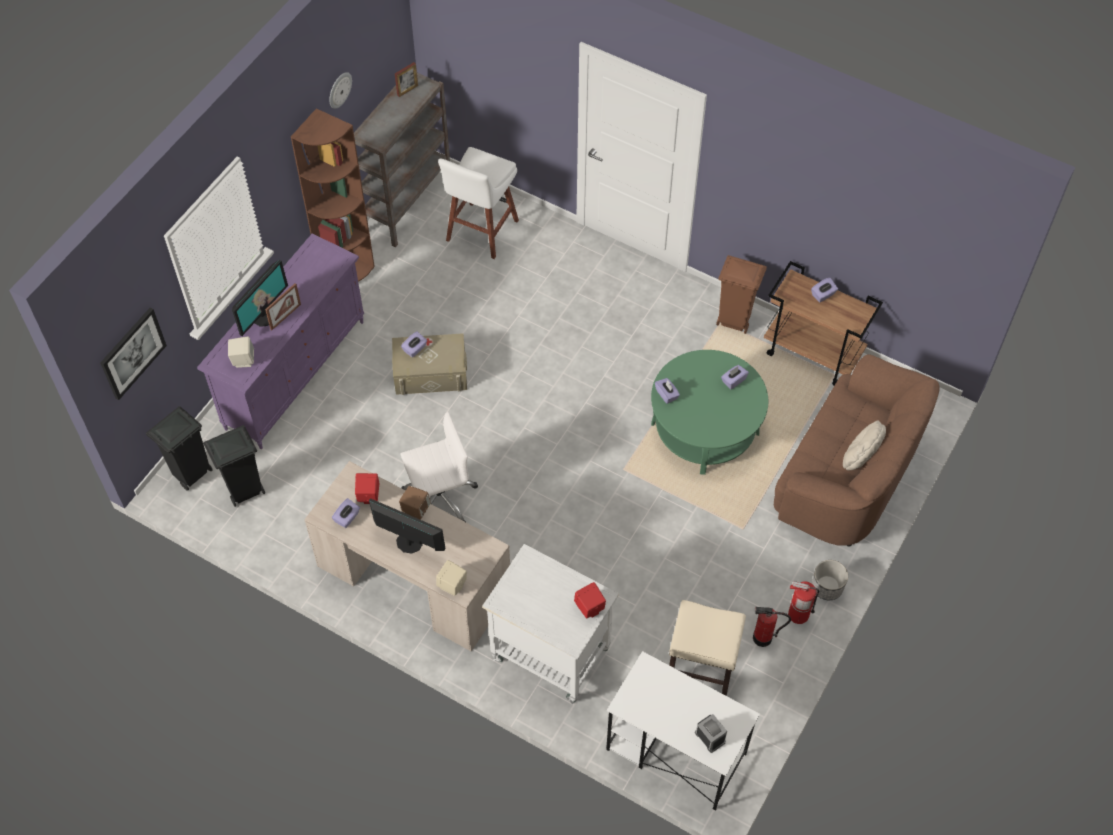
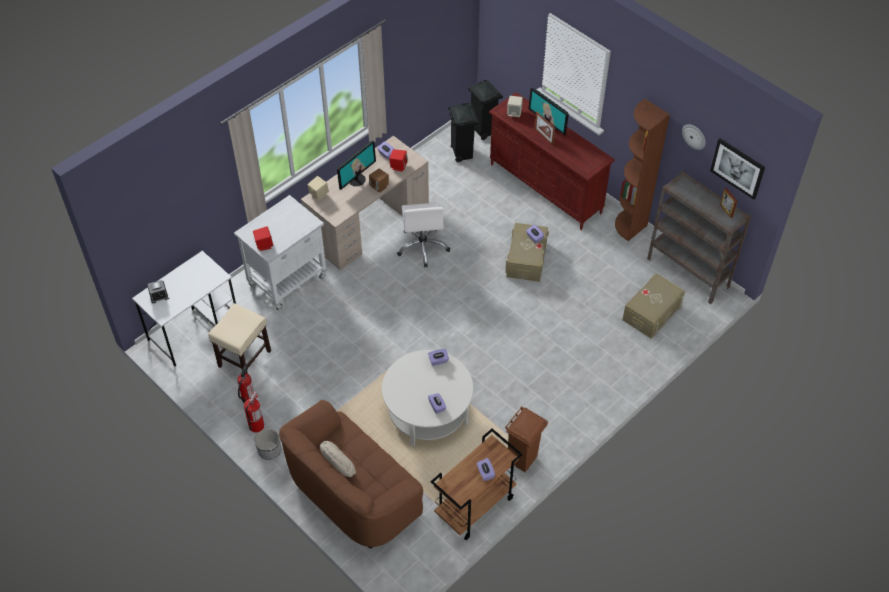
camera: 105 degrees right, 5 degrees down
(132, 353) = (505, 35): picture -> picture (737, 168)
(295, 375) = (545, 188): purple dresser -> red dresser
(481, 232) = (652, 312): white stool -> beige storage box
(705, 428) = (428, 411): green coffee table -> white coffee table

